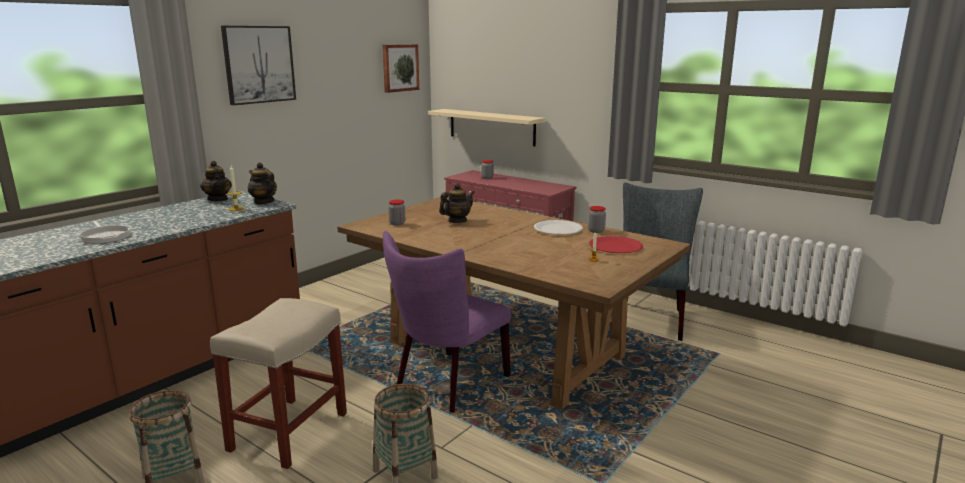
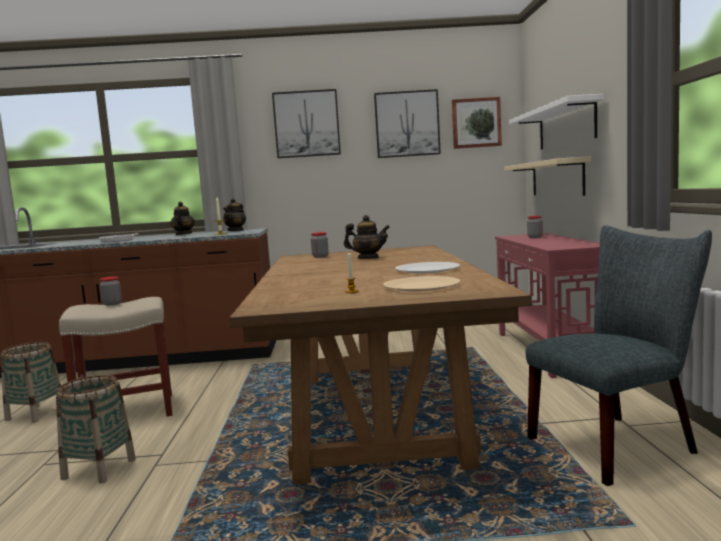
camera: 50 degrees right, 10 degrees down
(263, 202) = (248, 232): teapot -> teapot (183, 234)
(349, 67) = (407, 124): none -> picture
(447, 385) = (267, 424): purple chair -> none
(508, 87) = (566, 126): none -> white shelf
(596, 231) = (461, 274): jar -> jar (112, 304)
(615, 247) = (421, 286): red plate -> beige plate

